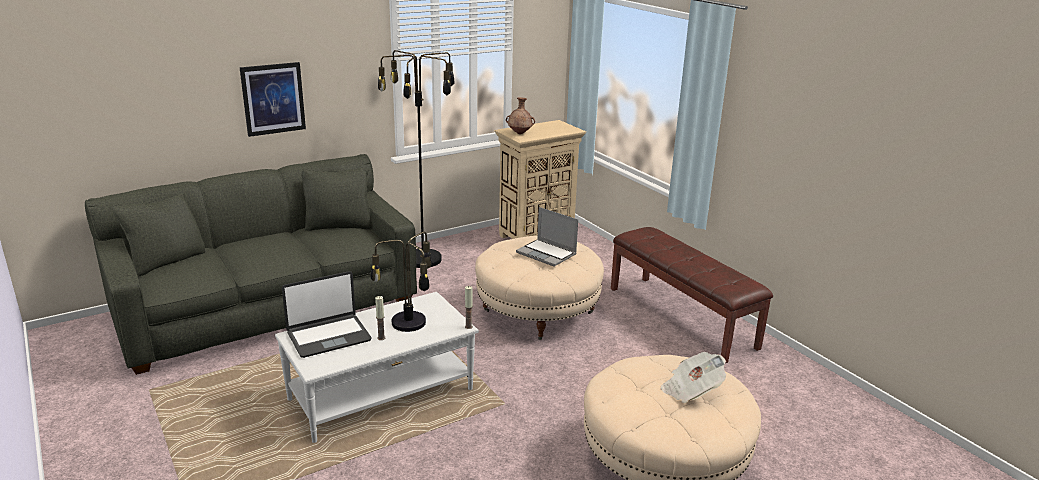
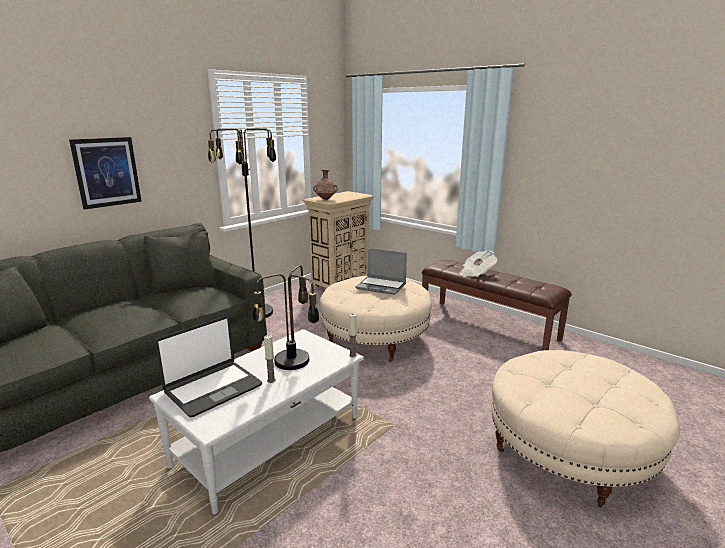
camera: 15 degrees left, 5 degrees down
(691, 390) = (597, 377): newspaper -> newspaper (476, 273)

